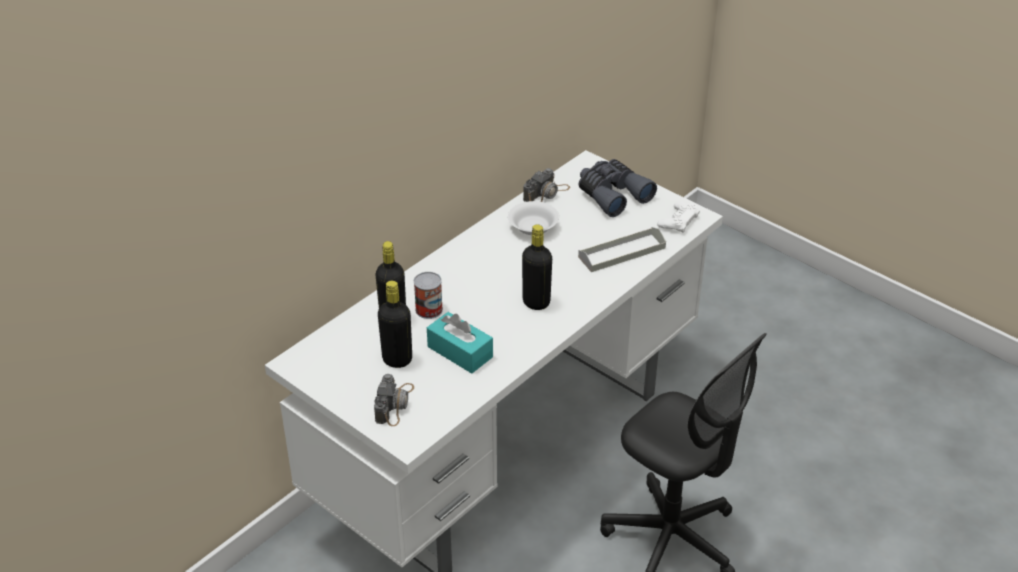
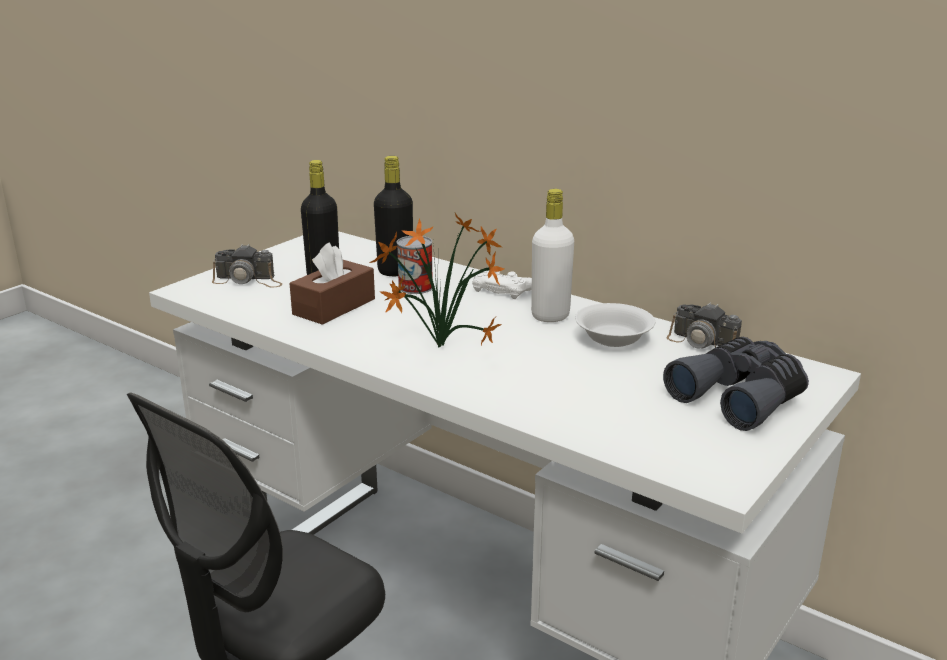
camera: 85 degrees right, 15 degrees down
(460, 352) = (334, 306): turquoise tissue box -> brown tissue box
(493, 249) = (550, 316): none -> white bottle
(536, 302) = (437, 346): black bottle -> potted plant
(622, 252) = (577, 407): grey tray -> none
(678, 221) = (697, 461): white game controller -> white game controller (503, 289)

